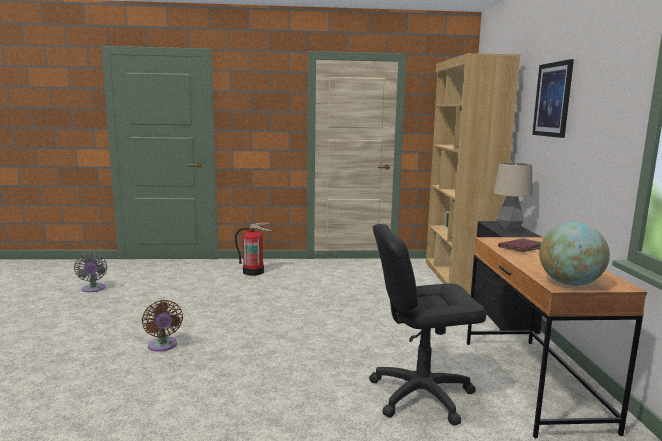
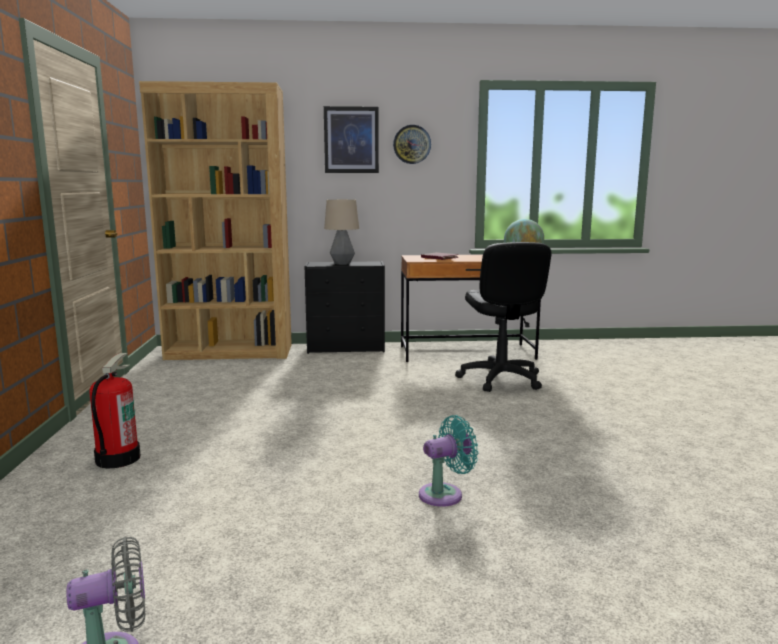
camera: 90 degrees left, 0 degrees up
(163, 346) = (445, 494): brown fan -> turquoise fan
(592, 103) = (412, 144): none -> wall clock

